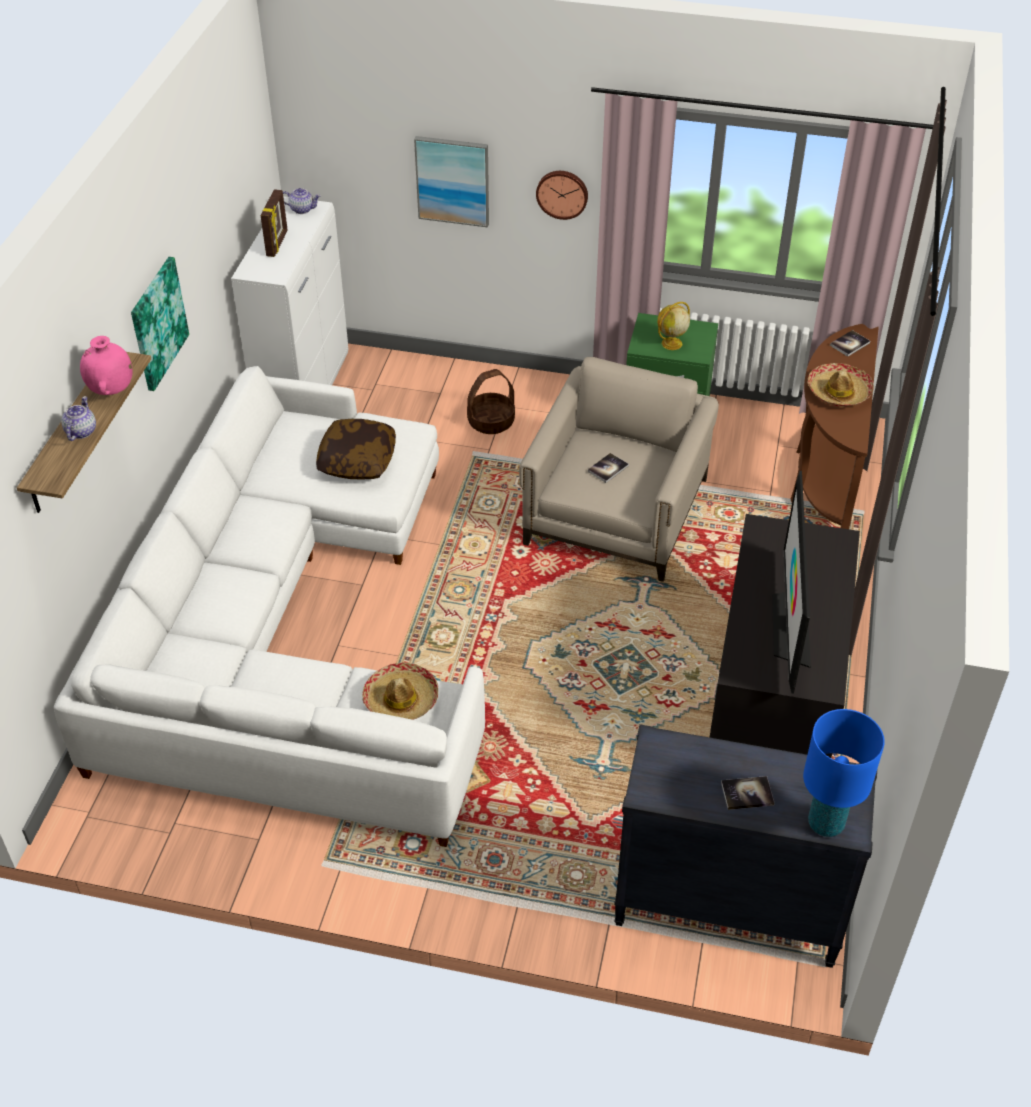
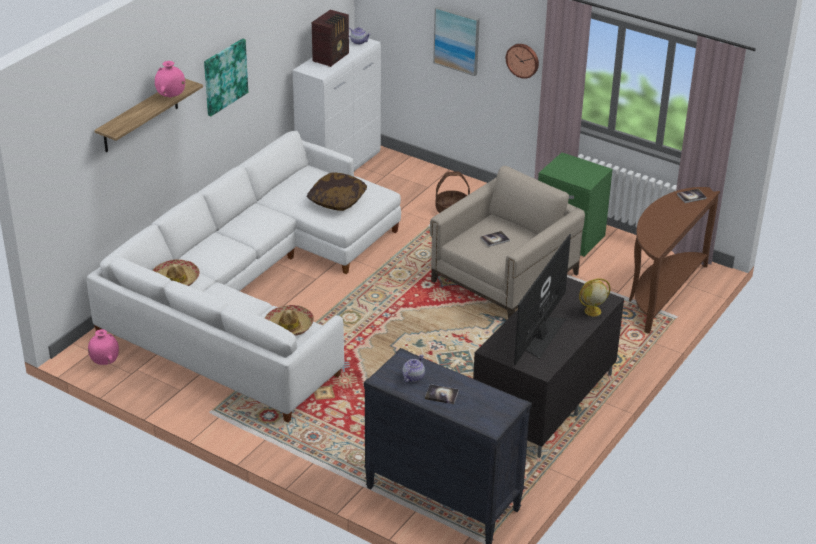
camera: 20 degrees right, 10 degrees down
(80, 431) = (143, 112): teapot -> teapot (413, 377)
(118, 824) = (105, 362): none -> pink vase
(277, 244) = (332, 57): picture frame -> radio
(671, 344) = (572, 173): globe -> globe (592, 311)
(825, 823) = (479, 420): blue table lamp -> none
(838, 392) = (663, 221): hat -> hat (176, 279)

